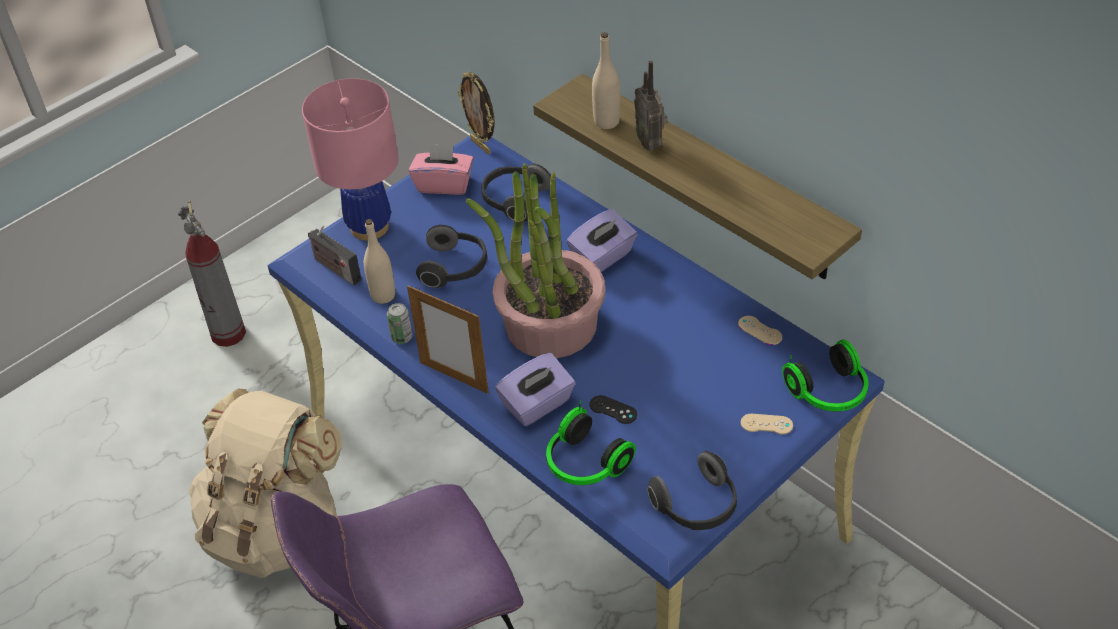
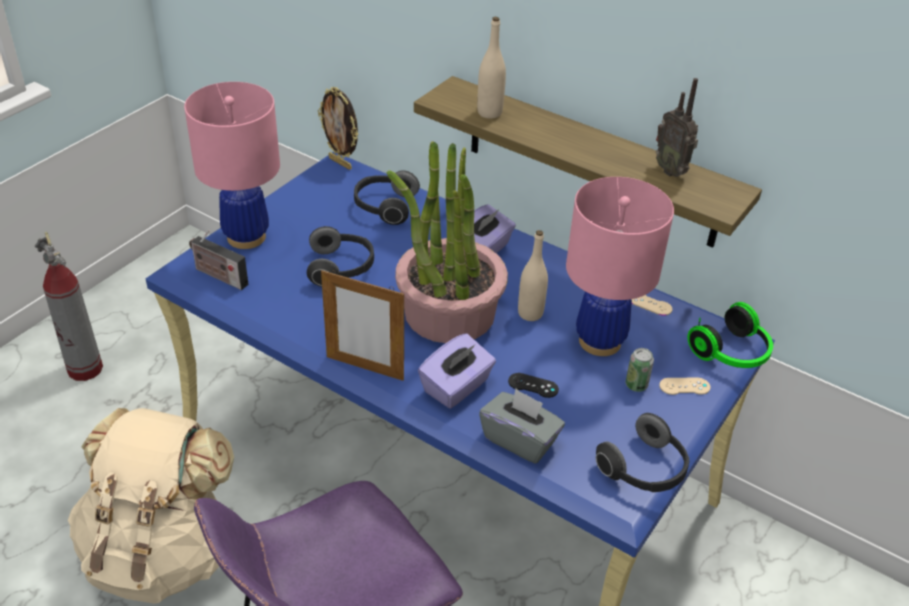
camera: 15 degrees left, 5 degrees down
(383, 295) = (274, 297): beige bottle -> beige bottle (530, 313)
(402, 337) = (302, 334): can -> can (636, 385)
(444, 184) = (312, 196): pink tissue box -> none
(584, 464) = (520, 440): headphones -> grey tissue box
(650, 143) = (537, 128): radio -> radio (671, 170)
(695, 368) = (600, 341): none -> pink table lamp

